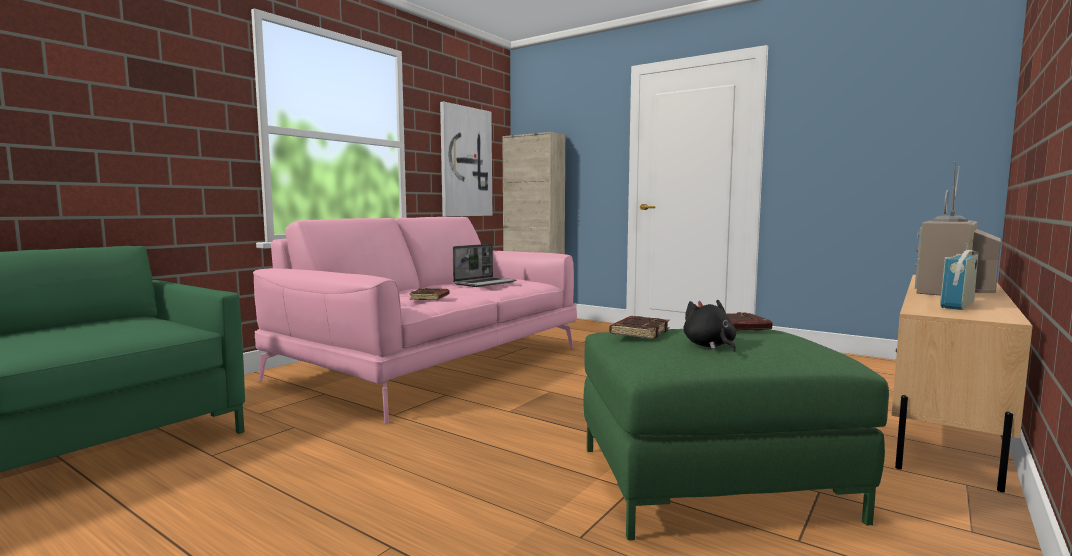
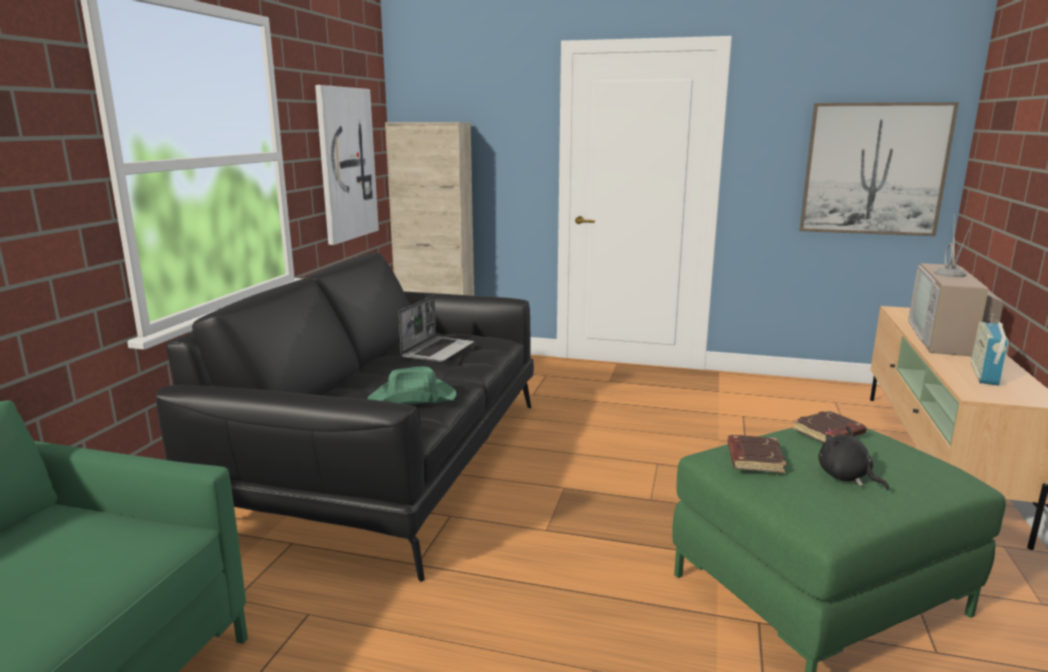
camera: 20 degrees left, 10 degrees up
(430, 298) = (413, 398): brown book -> green hat
(435, 362) = (388, 459): pink sofa -> black sofa
(909, 149) = (874, 169): none -> picture

